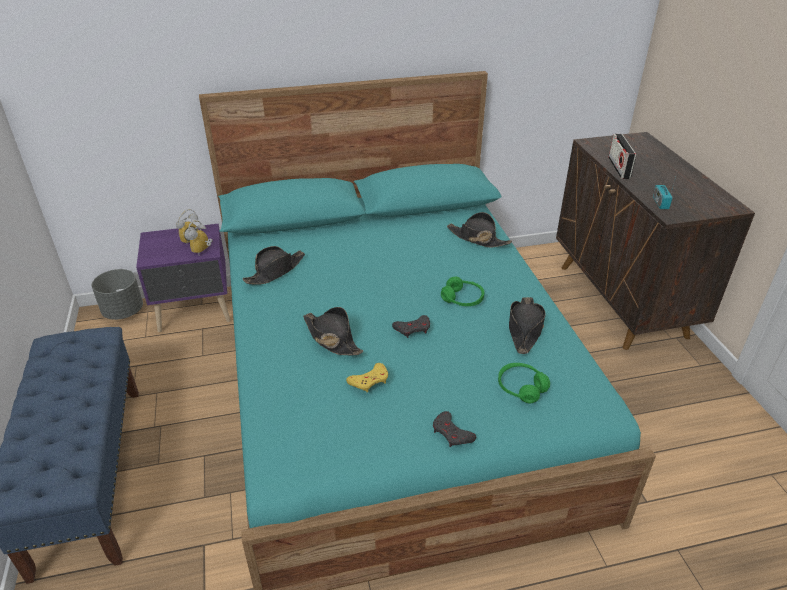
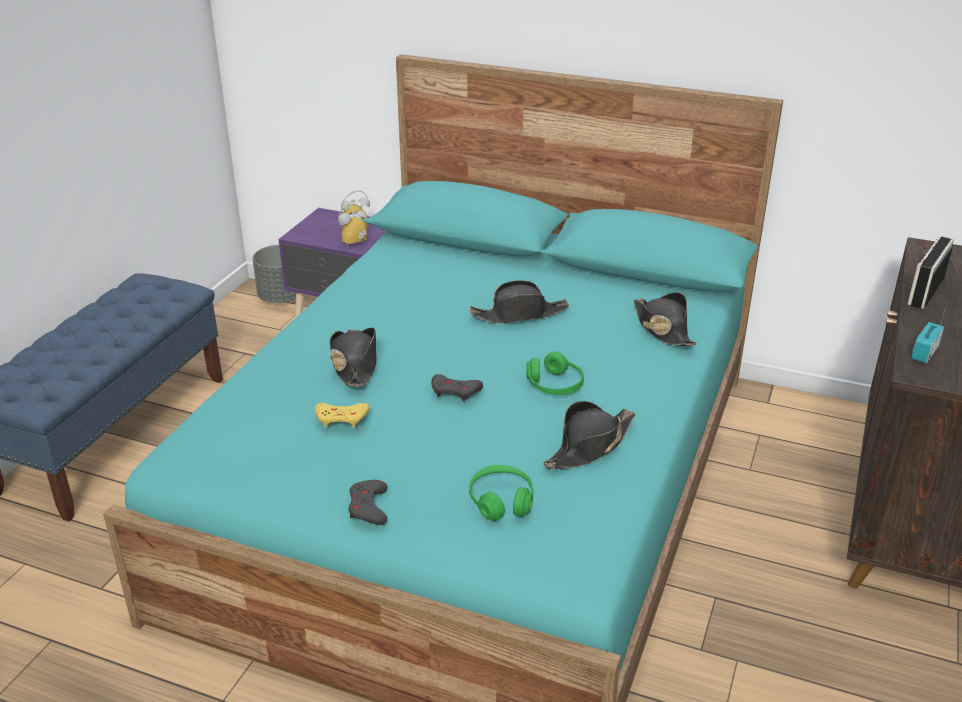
camera: 35 degrees right, 5 degrees down
(275, 271) = (384, 282): black hat -> black hat (519, 314)

